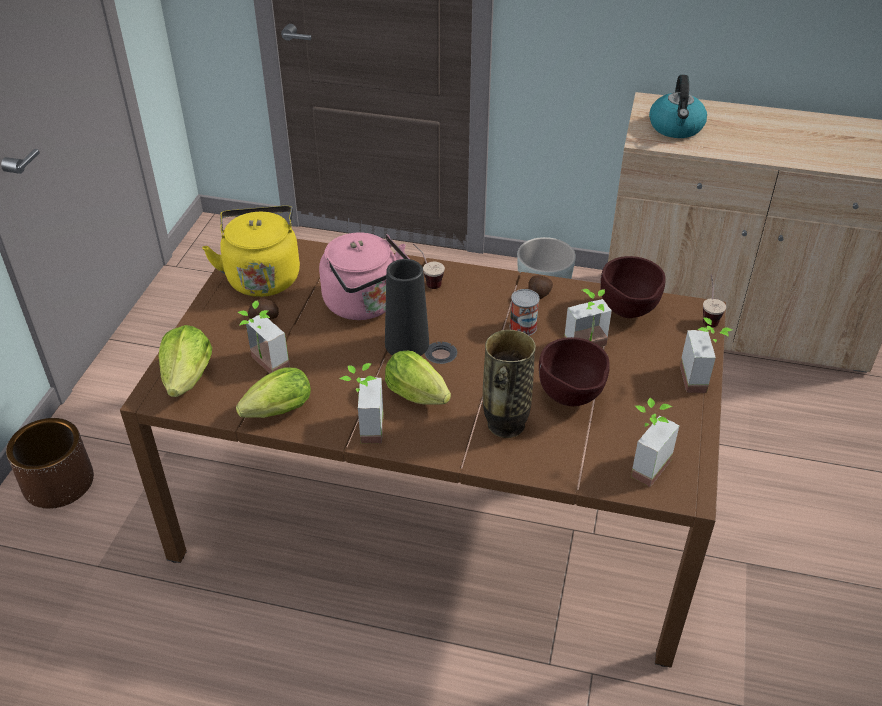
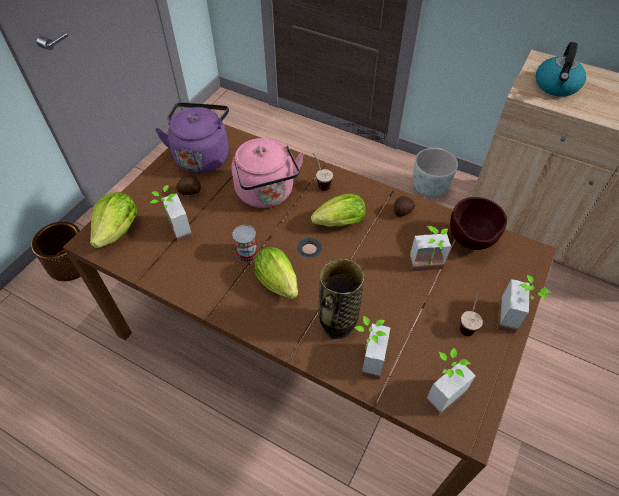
camera: 15 degrees right, 10 degrees up
(262, 276) = (202, 156): yellow kettle -> purple kettle
(275, 413) = (168, 274): lettuce -> lettuce (337, 224)
(363, 428) = (227, 302): potted plant -> potted plant (366, 359)
(407, 344) = (286, 235): black vase -> none
(523, 327) = (380, 238): can -> can (247, 253)
(571, 400) = (398, 314): brown bowl -> none
(708, 316) = (537, 259): cup -> cup (467, 323)

